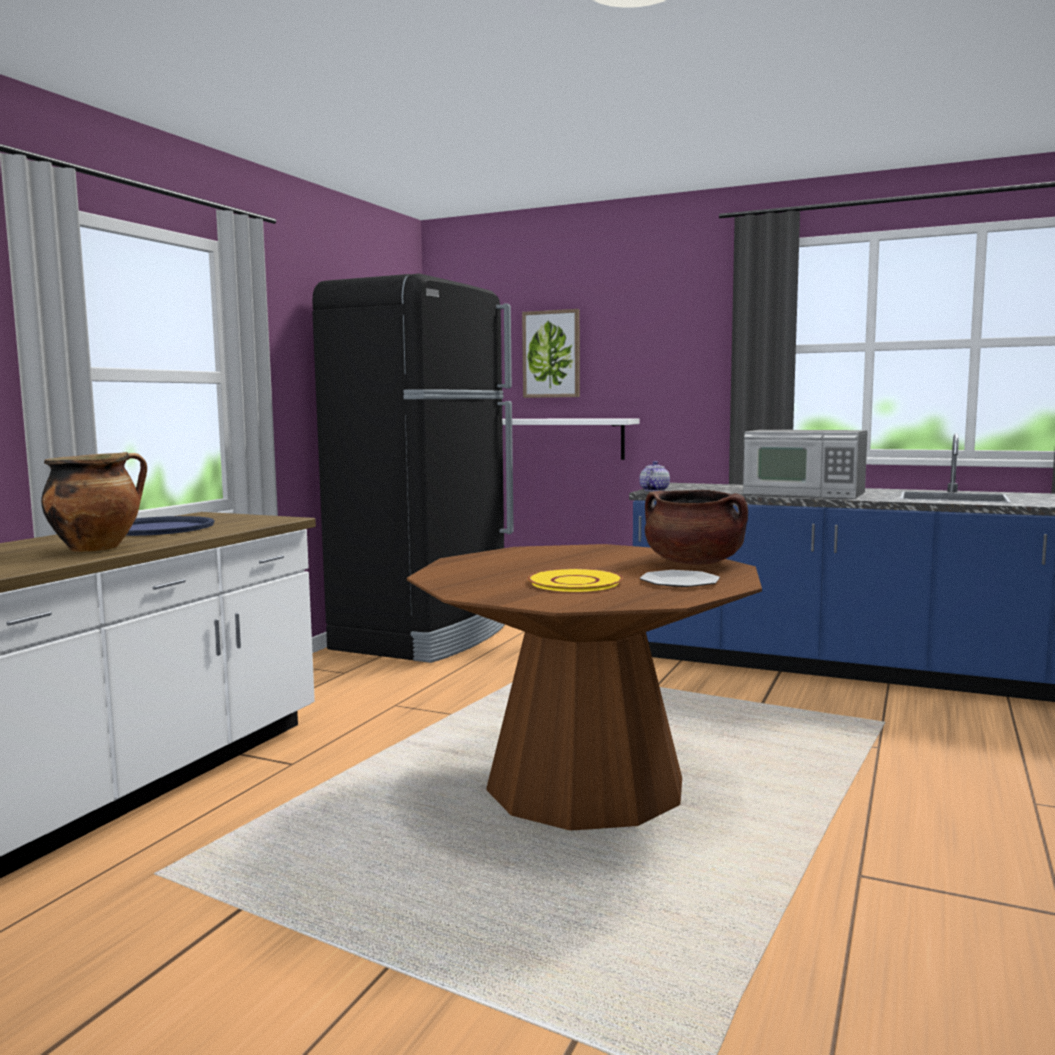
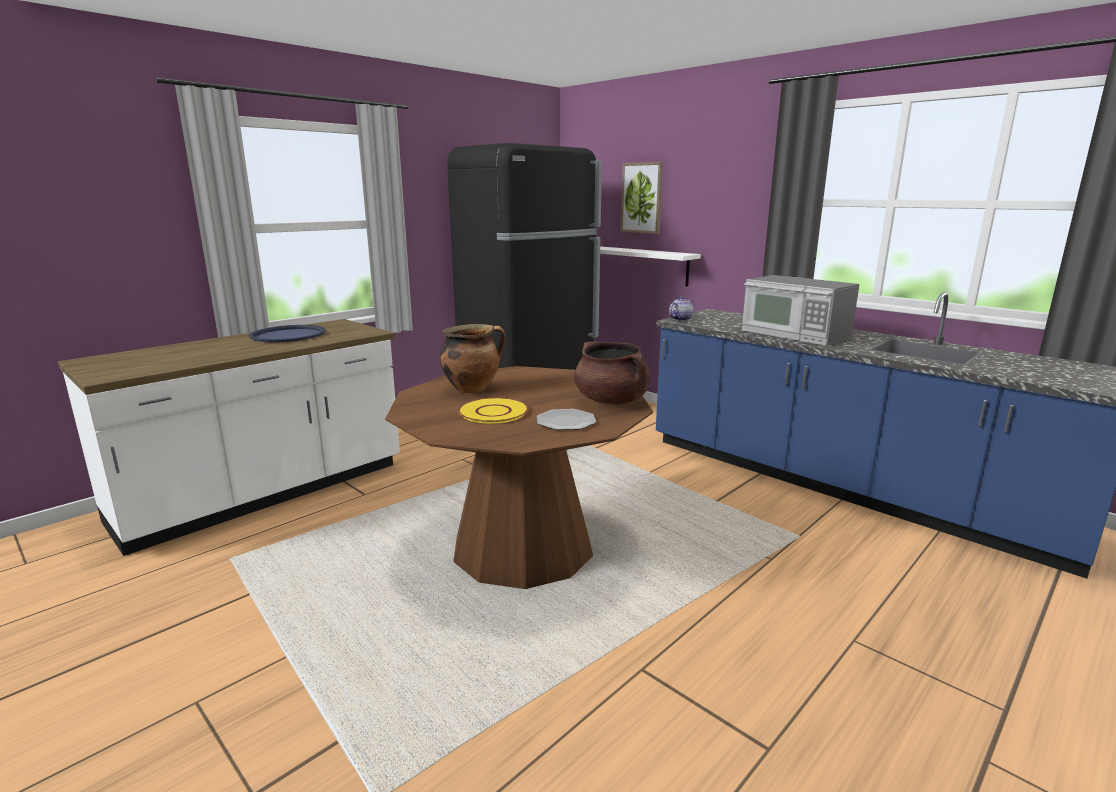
camera: 20 degrees right, 10 degrees up
(98, 548) = (223, 353): cooking pot -> cooking pot (473, 389)

